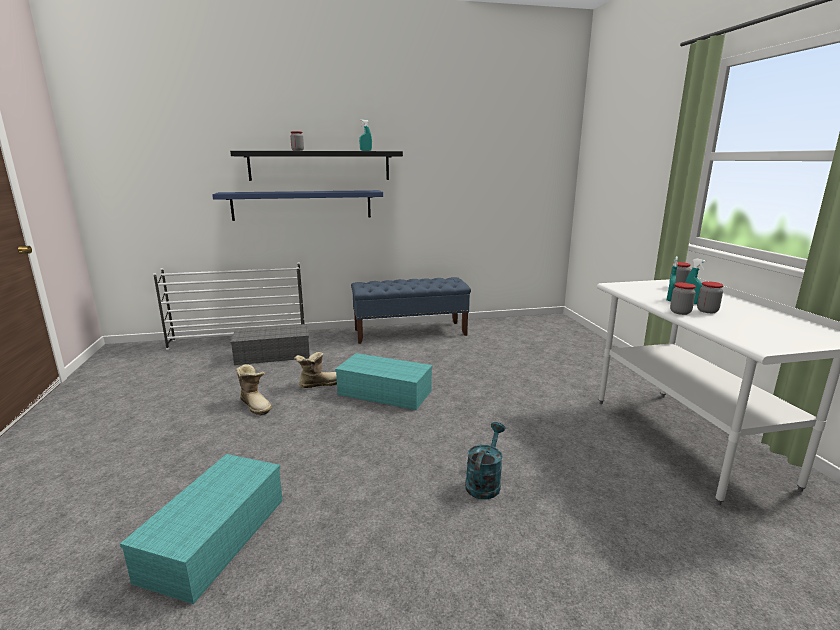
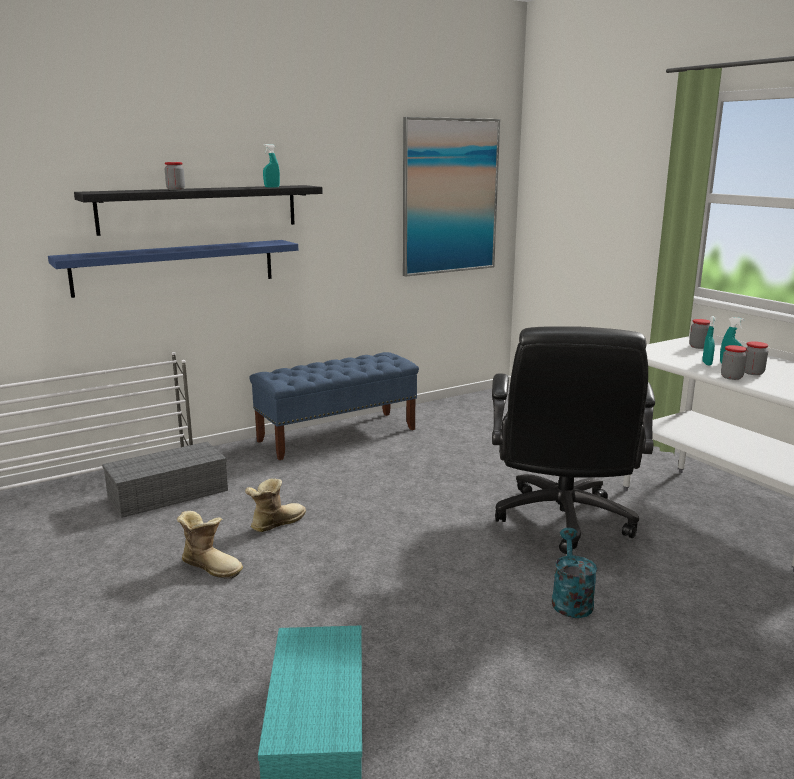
camera: 20 degrees left, 0 degrees up
(386, 392) = (374, 519): turquoise storage box -> none
(516, 164) = (450, 196): none -> picture
(525, 420) = (561, 523): none -> black office chair

